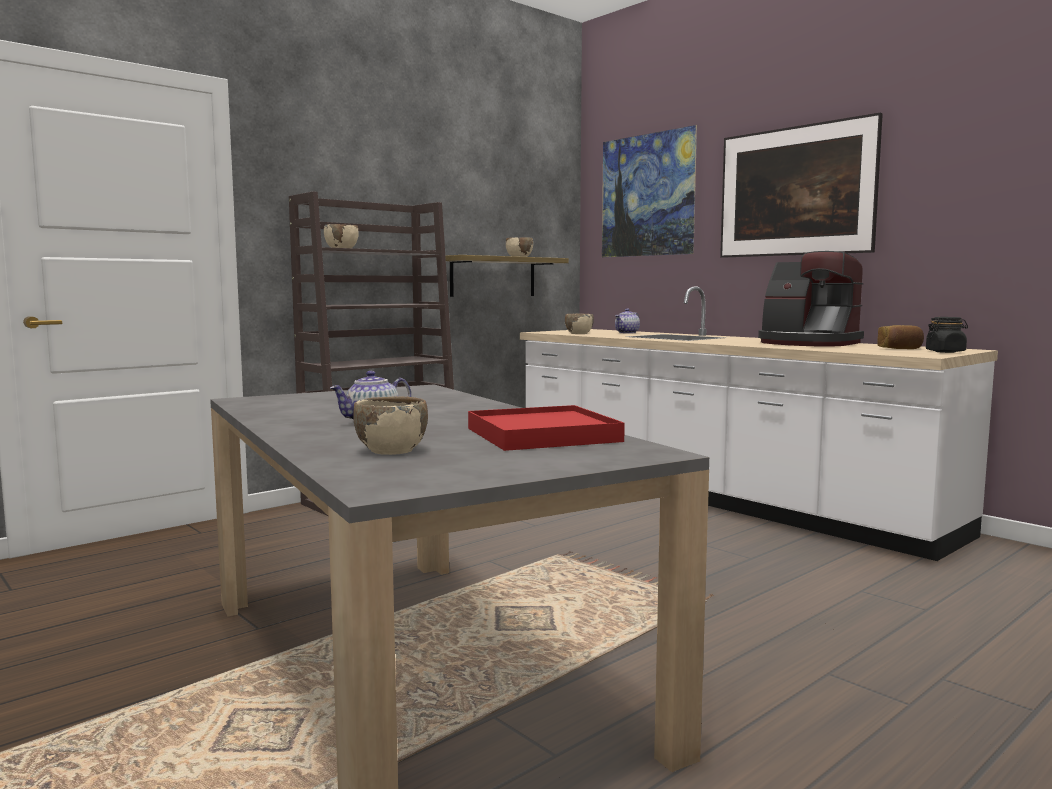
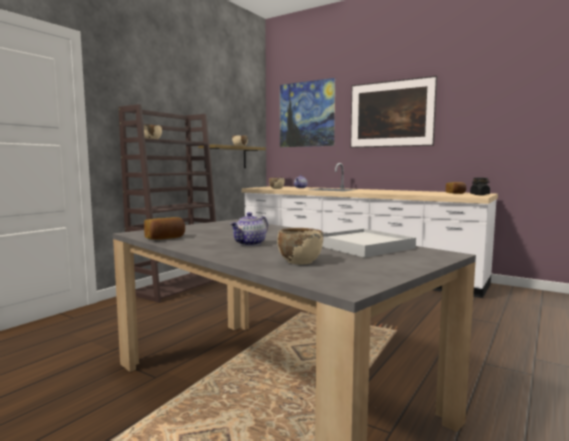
camera: 15 degrees left, 0 degrees up
(267, 409) = (165, 238): none -> bread
(542, 435) = (364, 246): red tray -> white tray
(807, 343) = (405, 191): coffee machine -> none

